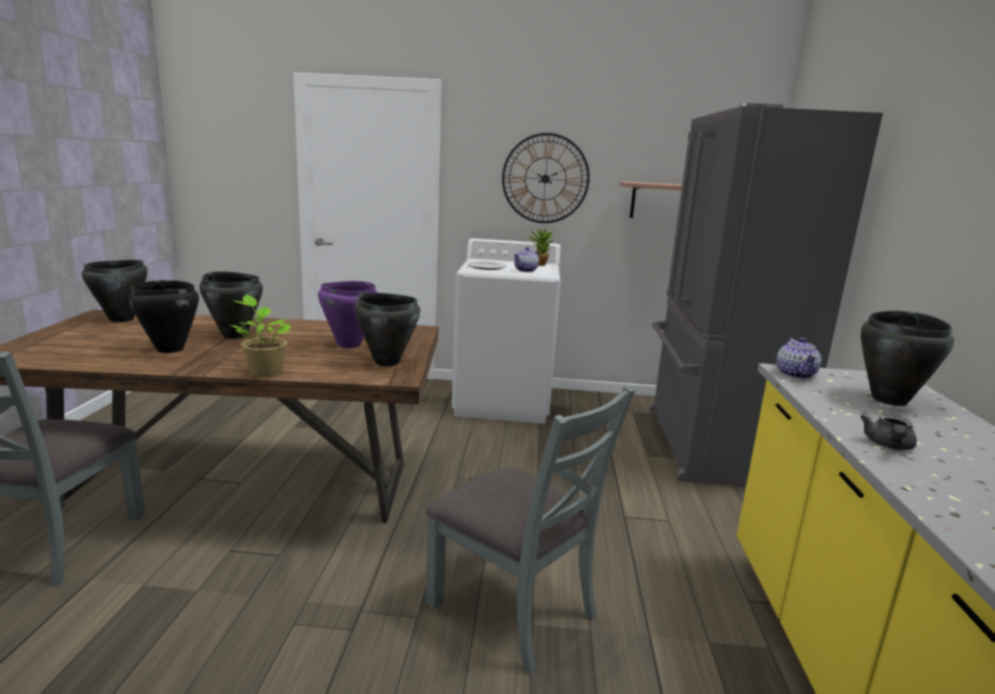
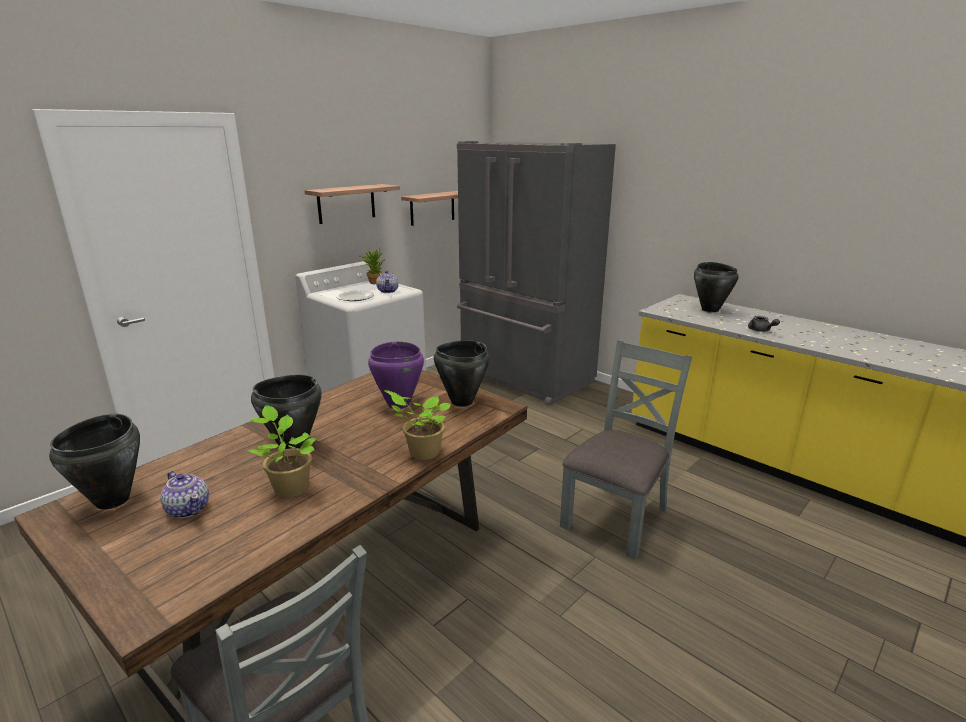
camera: 50 degrees left, 5 degrees up
(169, 349) = (290, 487): black cooking pot -> potted plant
(514, 609) = (616, 517): grey chair -> grey chair turned 45 degrees counterclockwise
(545, 179) = (346, 203): wall clock -> shelf
(795, 374) = (663, 311): teapot -> teapot (188, 509)

